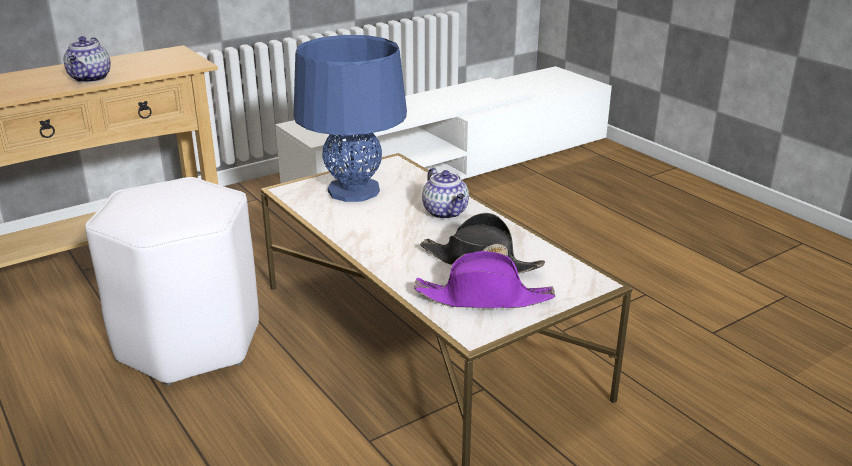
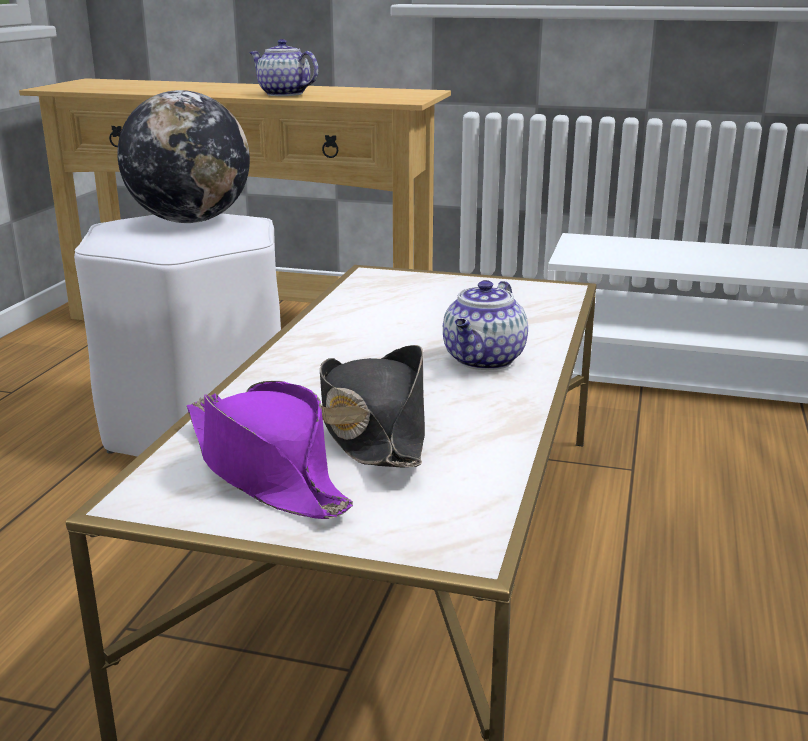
camera: 50 degrees right, 5 degrees down
(90, 79) = (283, 94): teapot -> teapot turned 75 degrees clockwise
(157, 197) = (190, 221): none -> globe
(353, 190) = (437, 298): blue table lamp -> none

